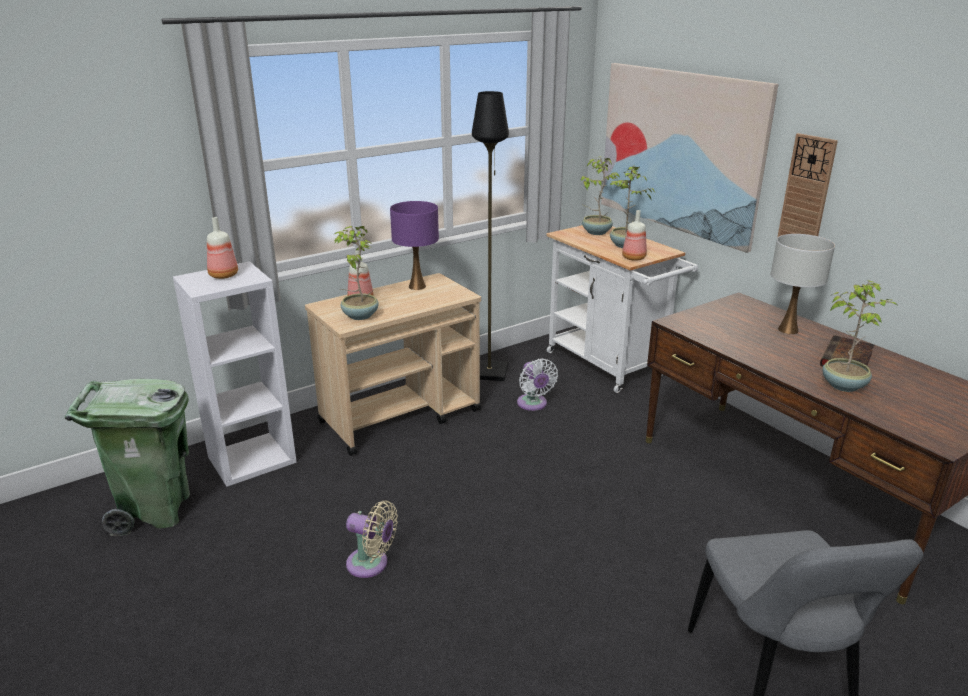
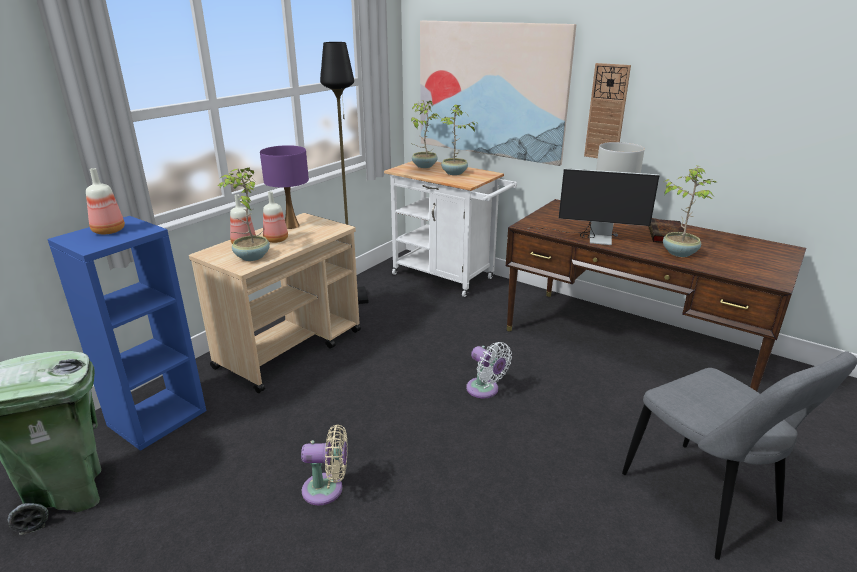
camera: 20 degrees left, 0 degrees up
(252, 459) = (157, 417): white bookcase -> blue bookcase
(533, 404) = (402, 317): white fan -> white fan (485, 390)
(633, 258) = (468, 181): bottle -> bottle (275, 240)
(743, 349) = (591, 238): none -> monitor

